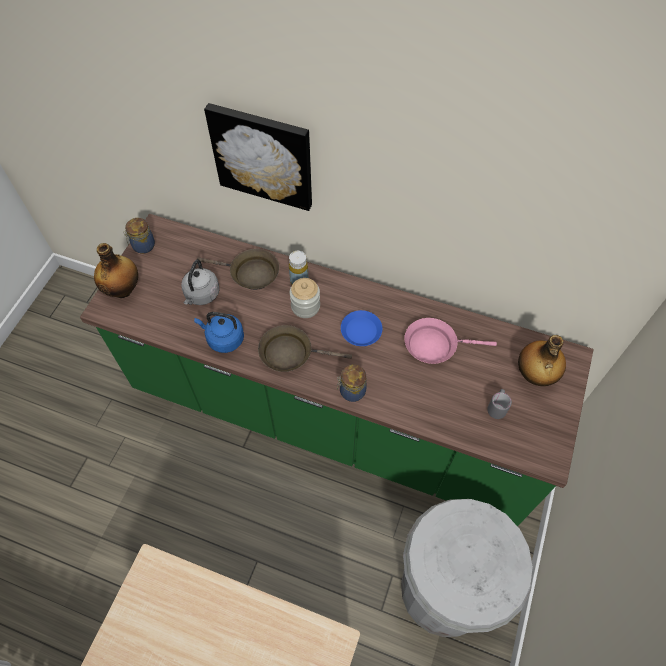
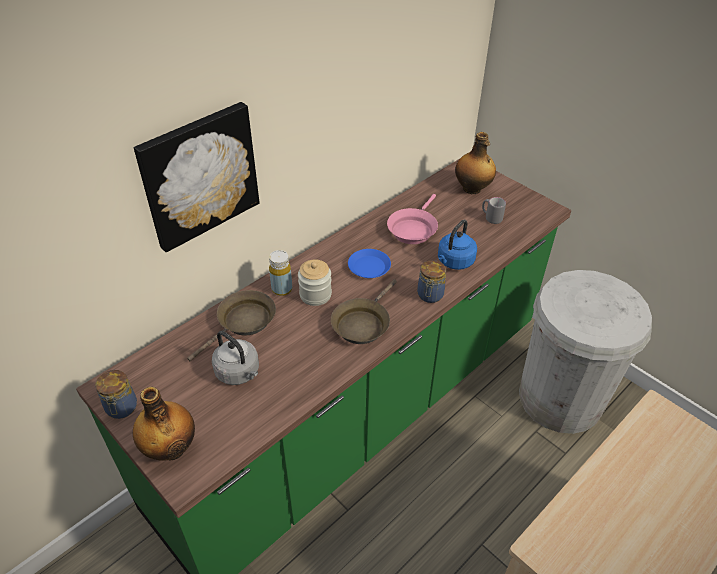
camera: 65 degrees left, 15 degrees down
(223, 339) = (310, 371): blue kettle -> blue kettle (454, 262)

